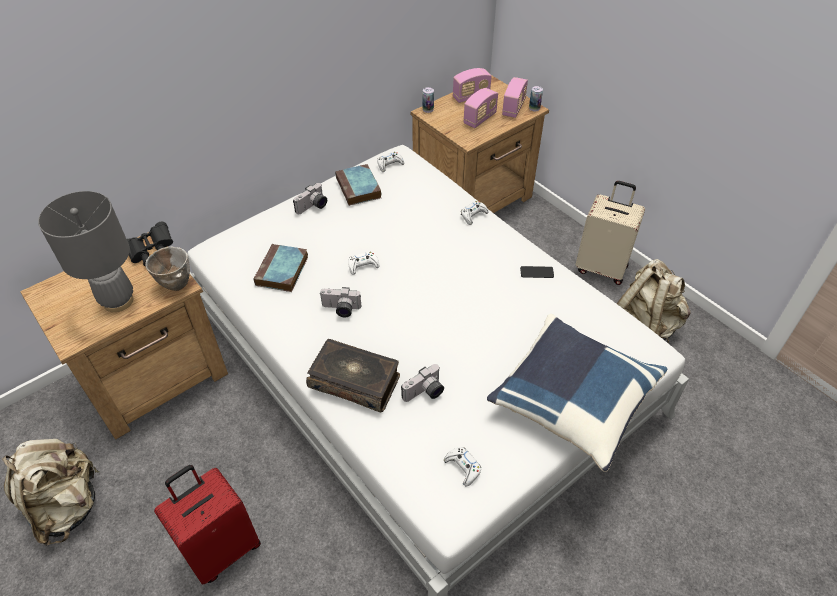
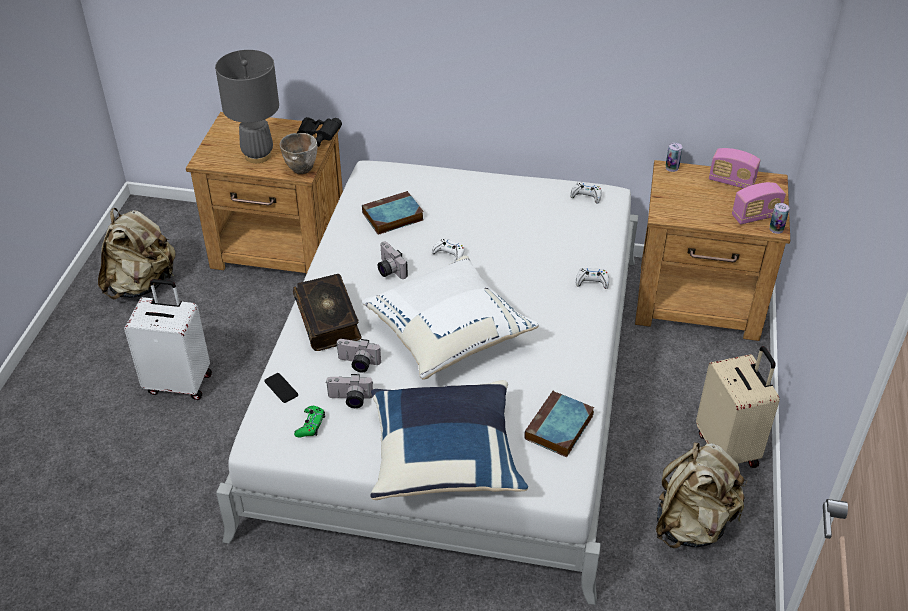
camera: 50 degrees right, 5 degrees down
(222, 548) = (179, 382): red suitcase -> white suitcase
(313, 207) = (479, 188): camera -> camera (350, 400)
(359, 188) = (532, 197): book -> book (559, 428)
(447, 319) = (447, 333): none -> white pillow
(463, 468) = (310, 425): white game controller -> green game controller
(480, 119) = (706, 204): radio -> none
(537, 272) = (571, 360): phone -> phone (281, 388)

